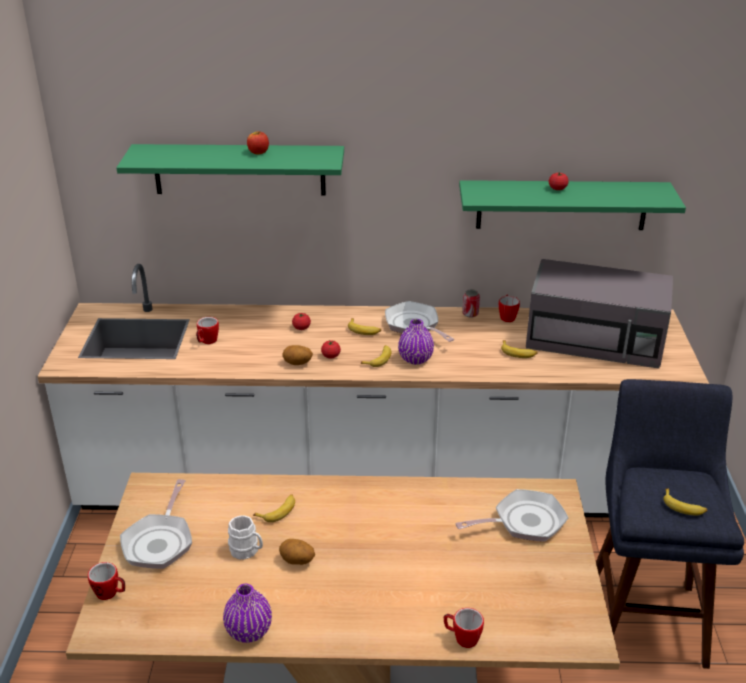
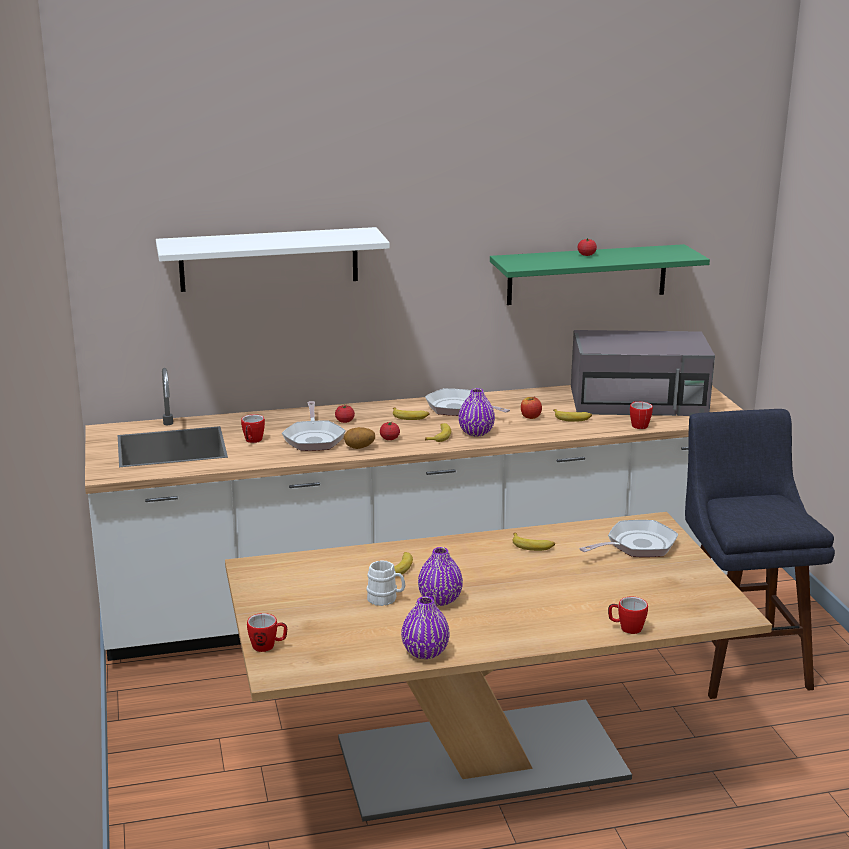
camera: 15 degrees left, 10 degrees down
(160, 541) = (292, 604): frying pan -> frying pan (313, 438)
(239, 169) = (269, 259): green shelf -> white shelf
(258, 152) = (295, 236): apple -> apple (530, 416)
(297, 561) = (440, 599): potato -> purple vase
(470, 314) = (508, 395): can -> none
(507, 316) = (545, 393): mug -> mug (638, 424)
(683, 507) = (772, 517): banana -> banana (532, 546)

